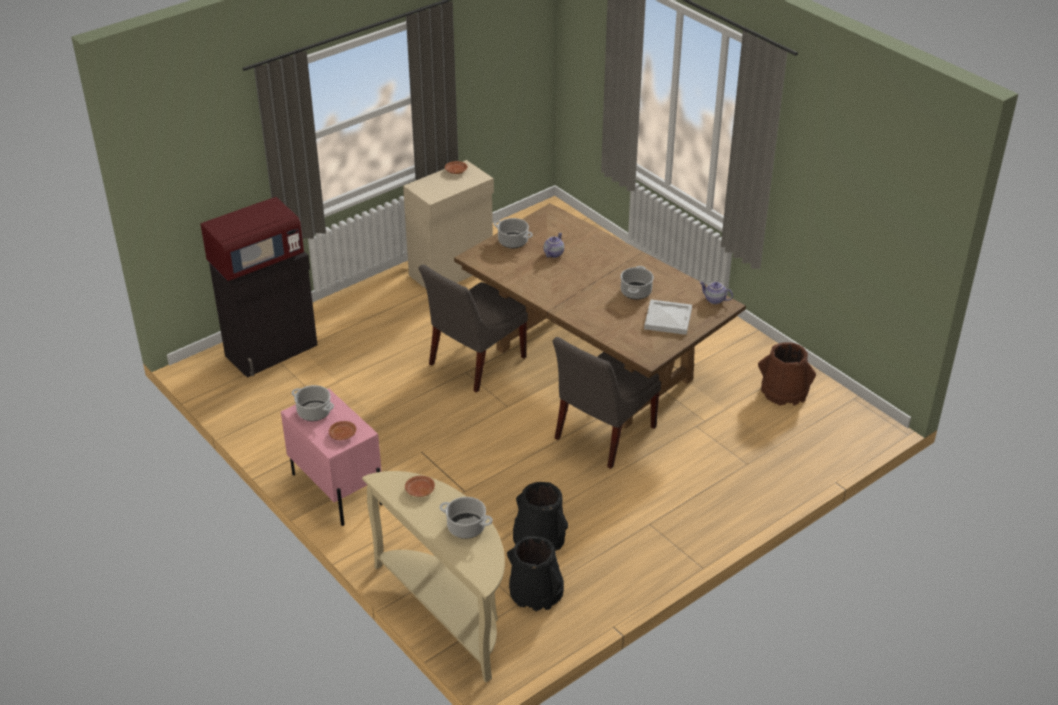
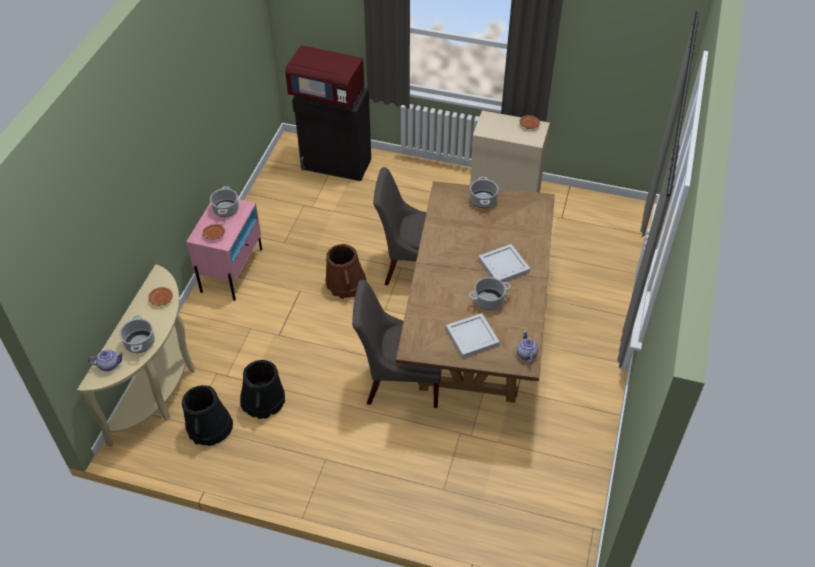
camera: 55 degrees right, 10 degrees up
(553, 253) = (490, 229): teapot -> teapot (109, 364)
(605, 267) = (503, 266): none -> white tray
(784, 391) = (556, 472): brown bucket -> brown bucket (346, 283)

